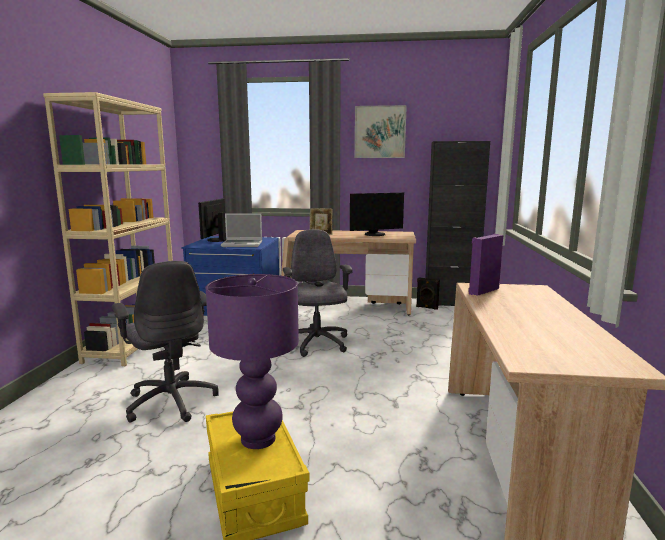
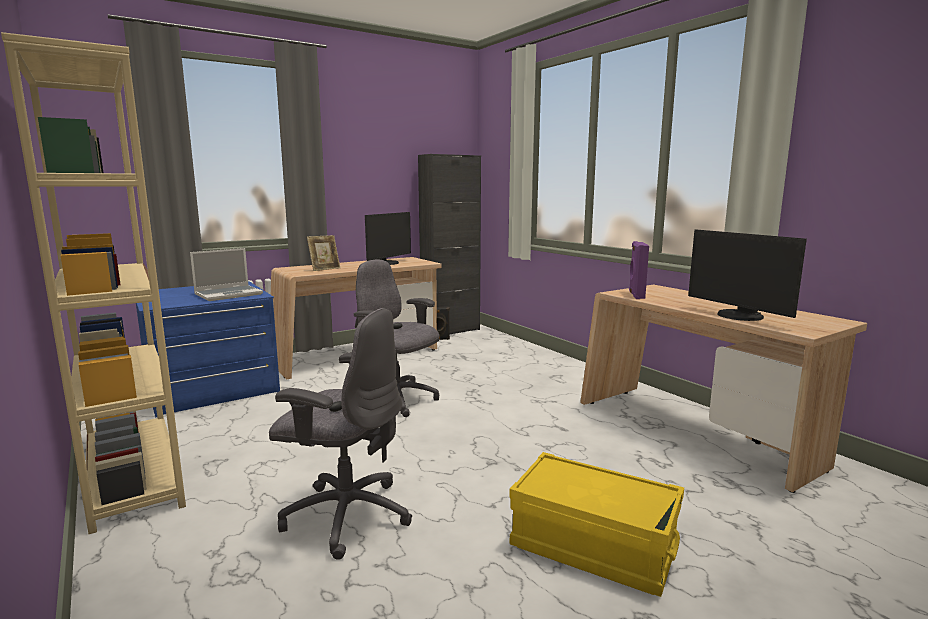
camera: 40 degrees left, 0 degrees up
(216, 240) = (167, 294): monitor -> monitor (738, 316)
(258, 438) = (593, 484): purple table lamp -> none
(380, 132) = (362, 140): picture -> none

